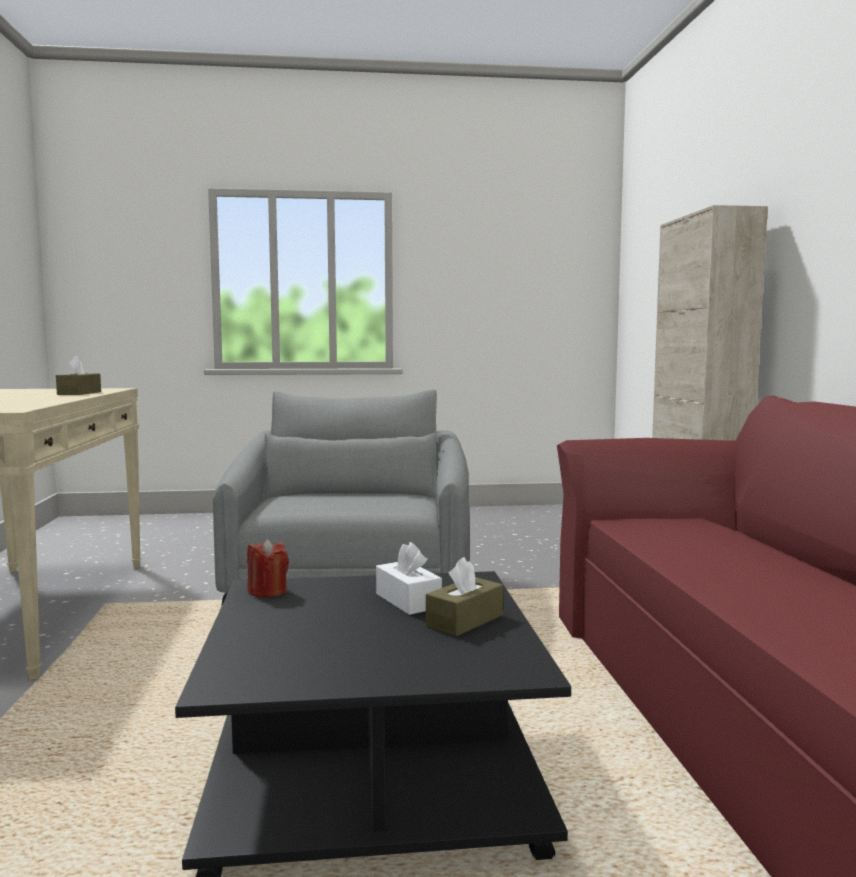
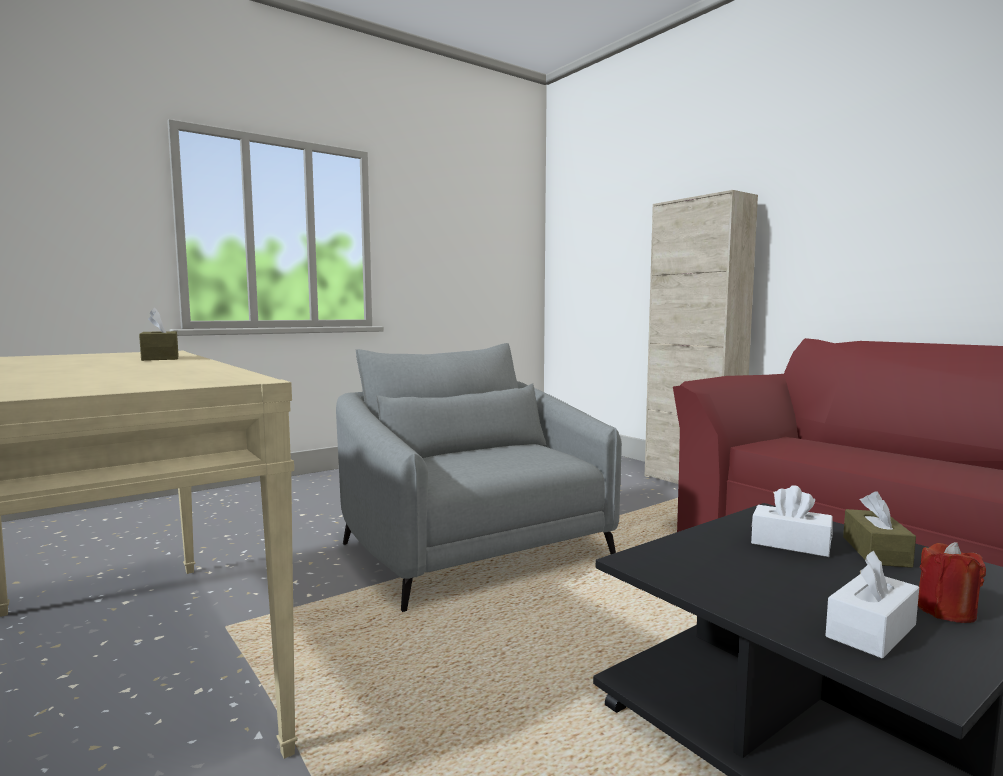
camera: 30 degrees left, 0 degrees up
(267, 591) = (663, 564): red candle -> red candle (946, 611)
(281, 657) = (871, 631): none -> white tissue box

